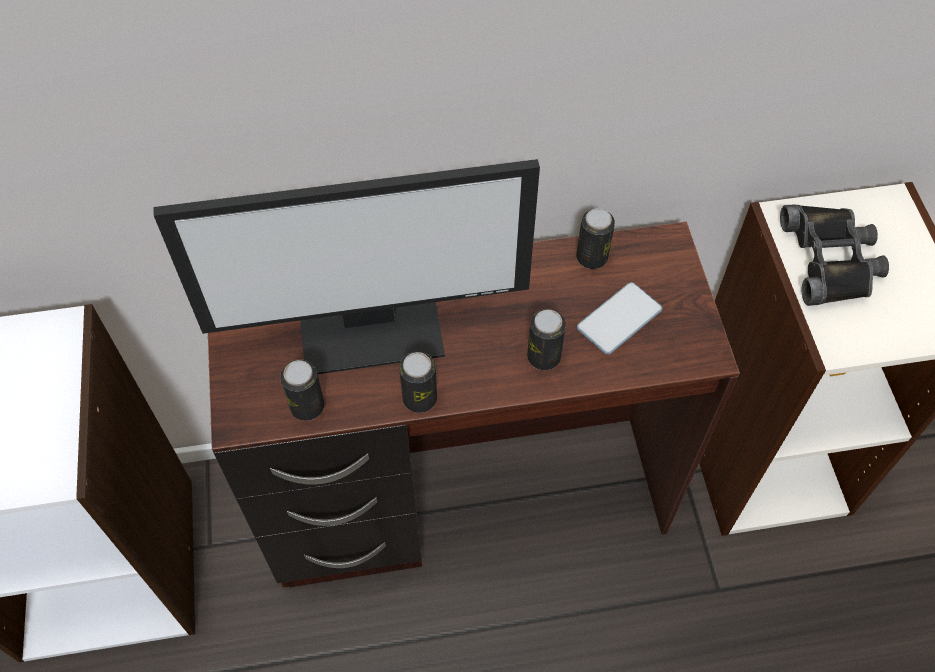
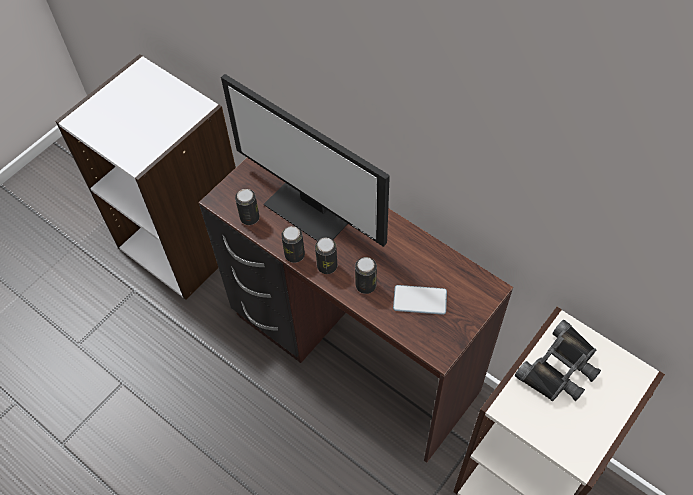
camera: 50 degrees right, 0 degrees up
(591, 257) = (444, 263): can -> can (327, 266)

